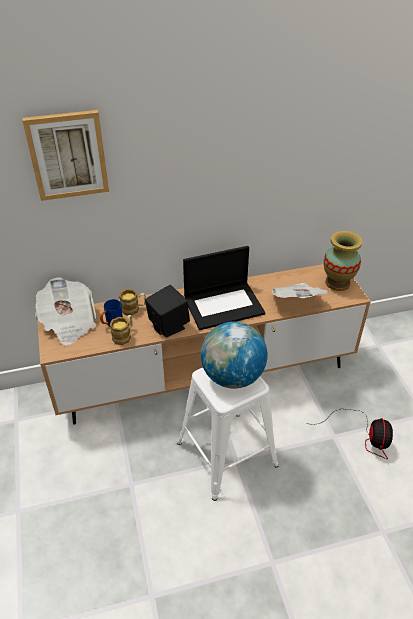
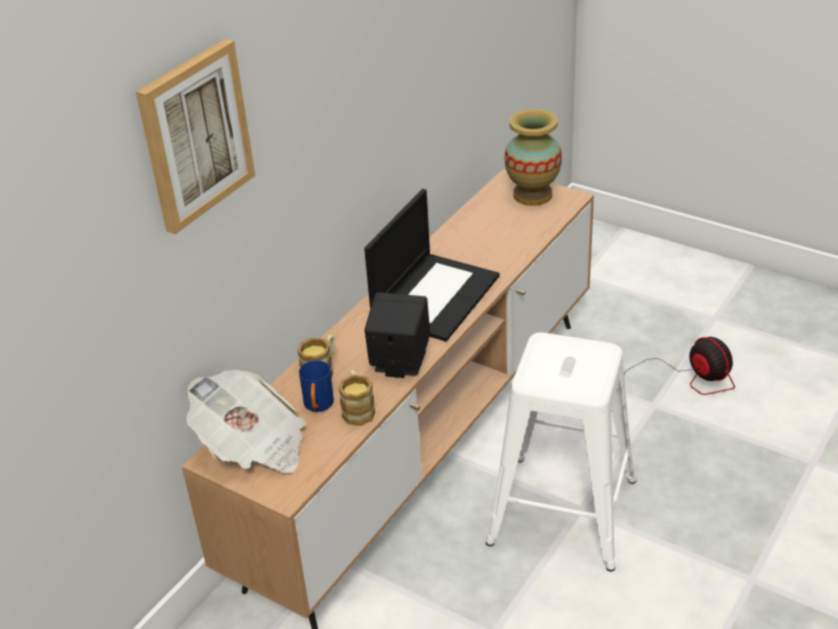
camera: 40 degrees left, 5 degrees down
(232, 376) = (564, 360): globe -> none
(297, 302) = (517, 241): newspaper -> none

